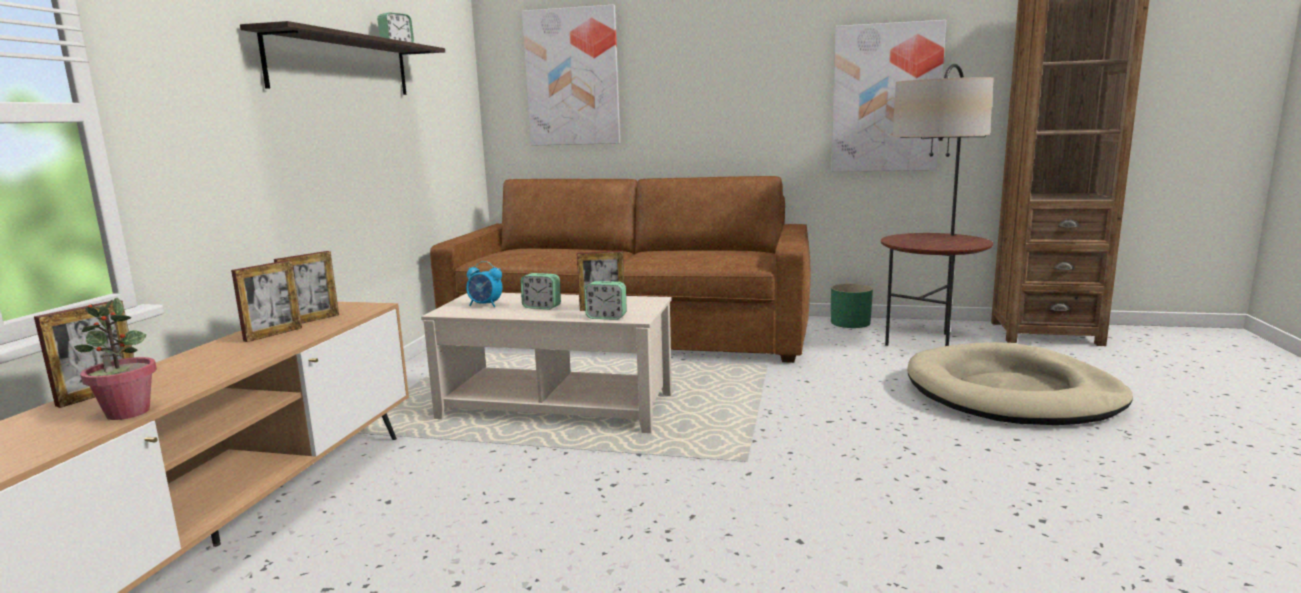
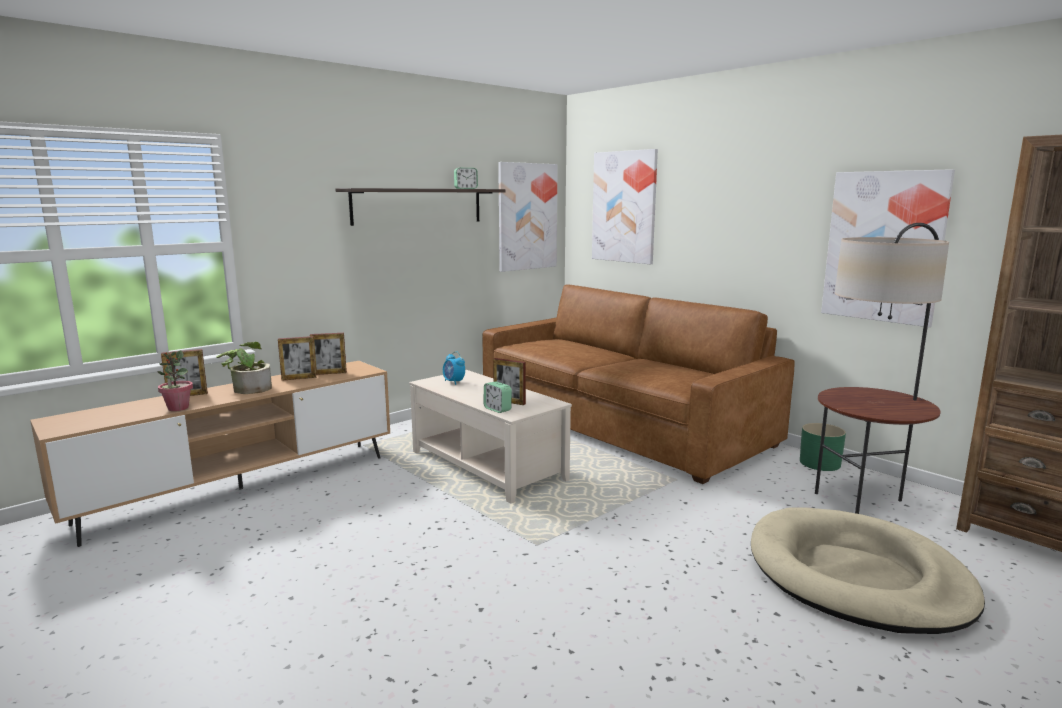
camera: 35 degrees right, 0 degrees up
(208, 361) = (248, 388): none -> potted plant
(448, 92) = (527, 216): none -> picture
(542, 307) = (479, 391): alarm clock -> none

